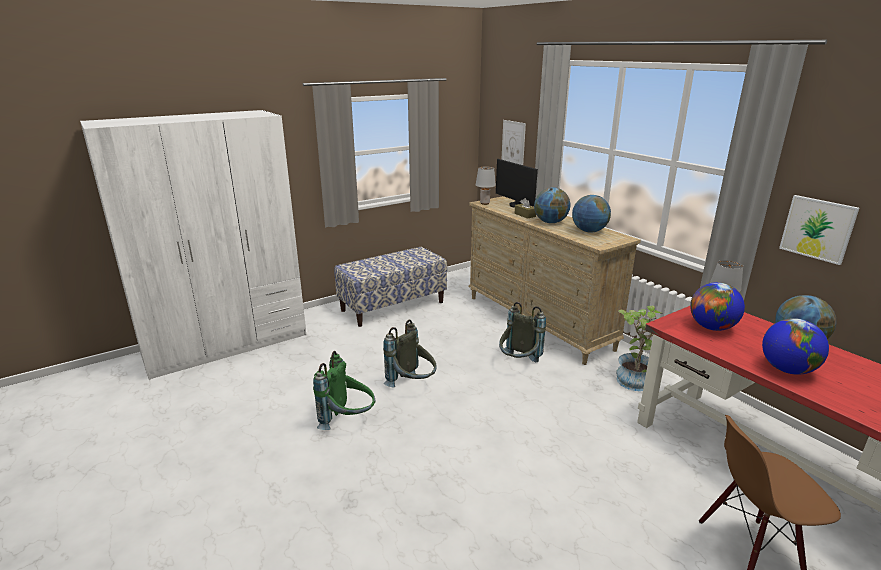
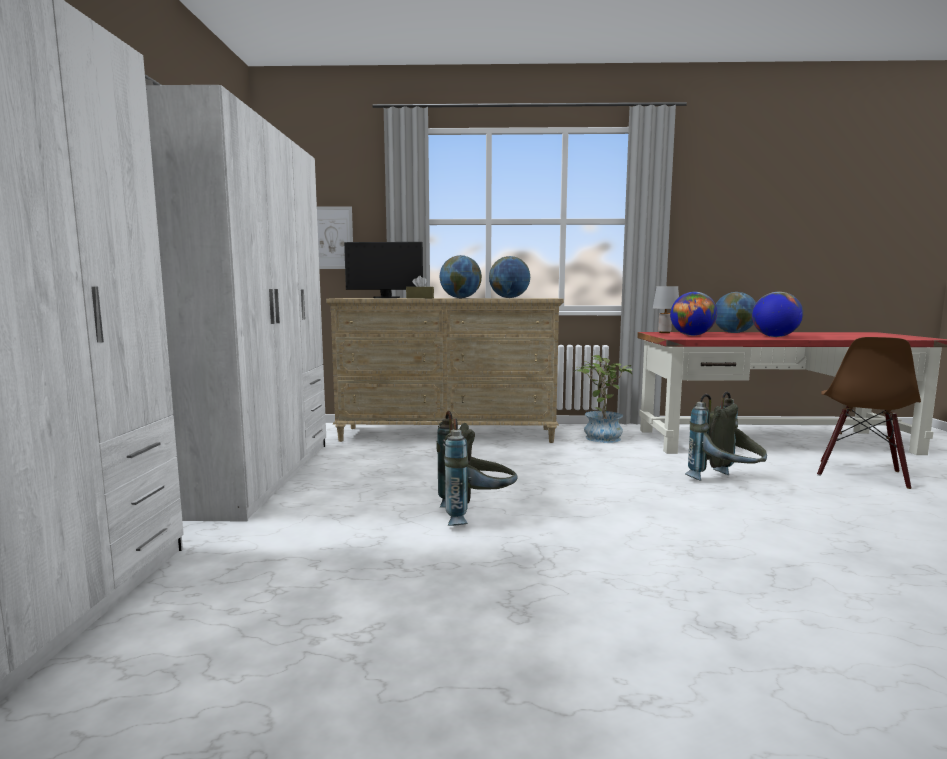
camera: 55 degrees left, 15 degrees down
(348, 421) = (506, 578): green backpack -> none
(393, 306) = (254, 476): bench -> white wardrobe
(485, 203) = (347, 298): grey table lamp -> none
(518, 364) = (512, 460): grey backpack -> grey backpack (727, 483)
(817, 229) = (697, 251): picture -> none

